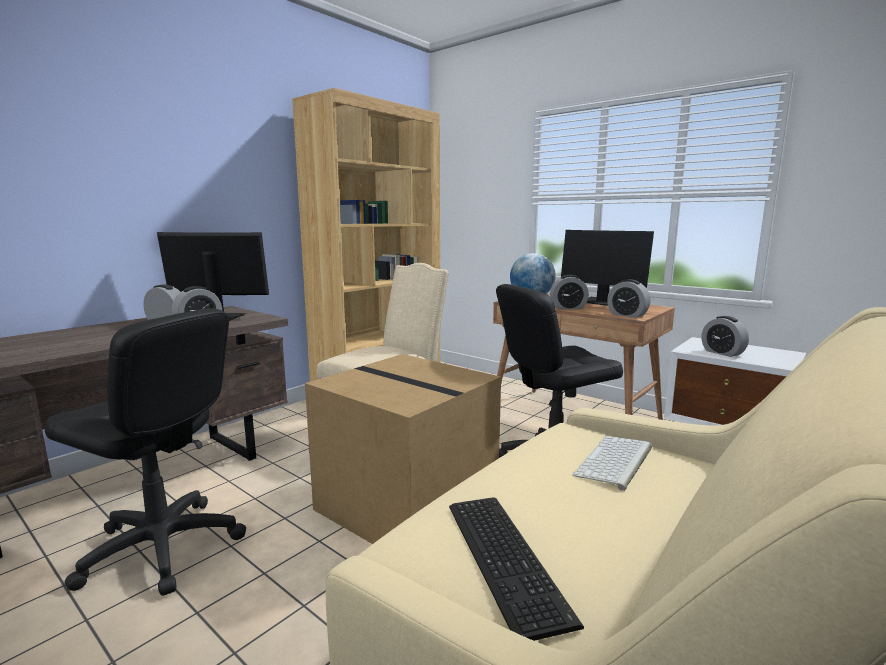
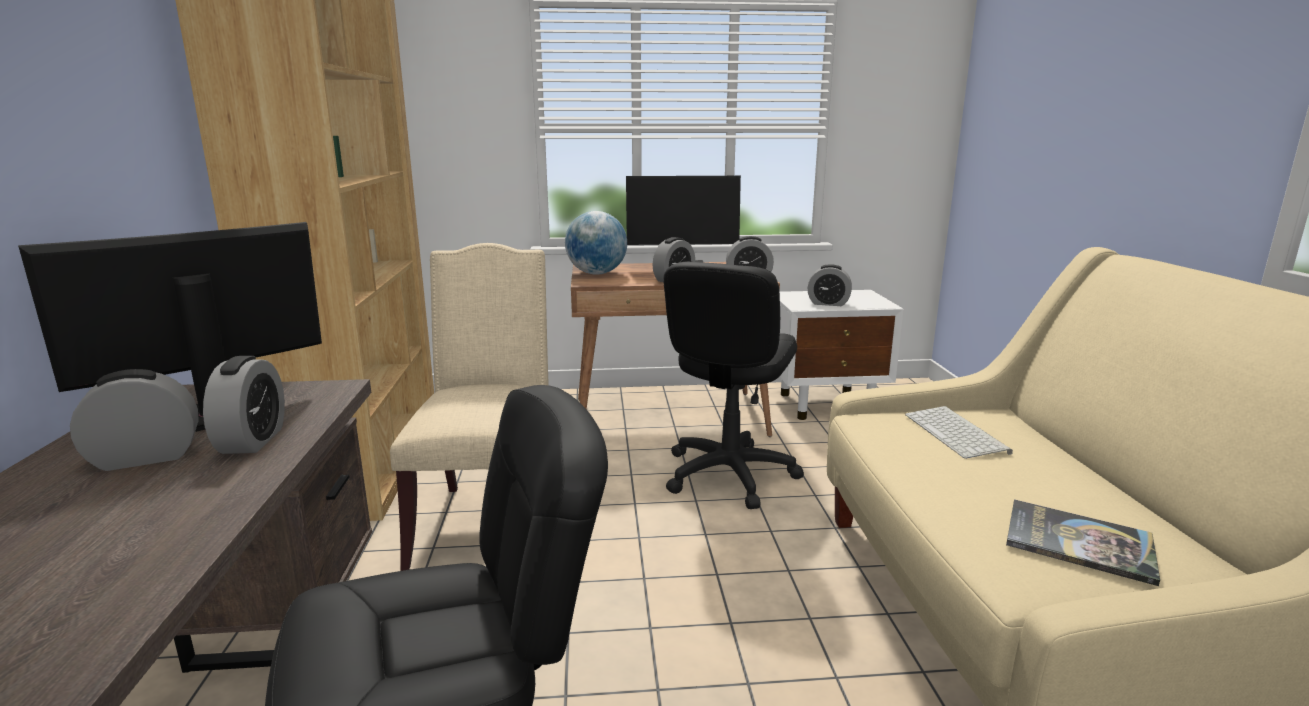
camera: 45 degrees left, 5 degrees up
(410, 504) = (675, 587): cardboard box -> none
(507, 555) = (1078, 542): keyboard -> book

